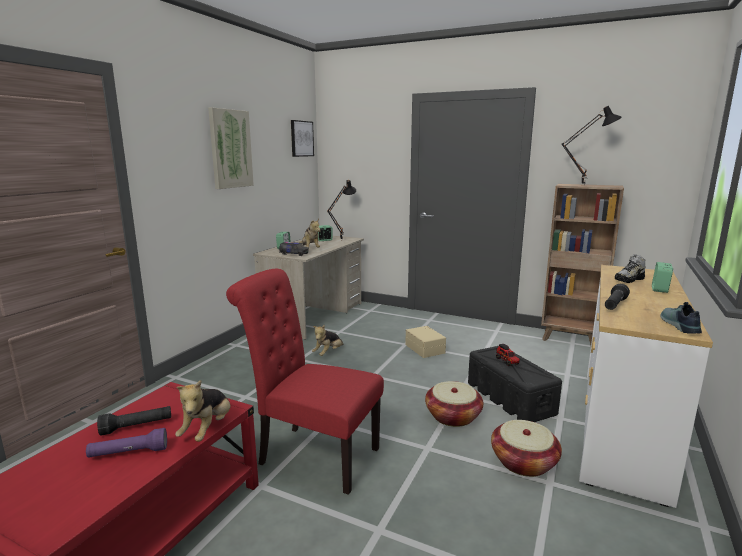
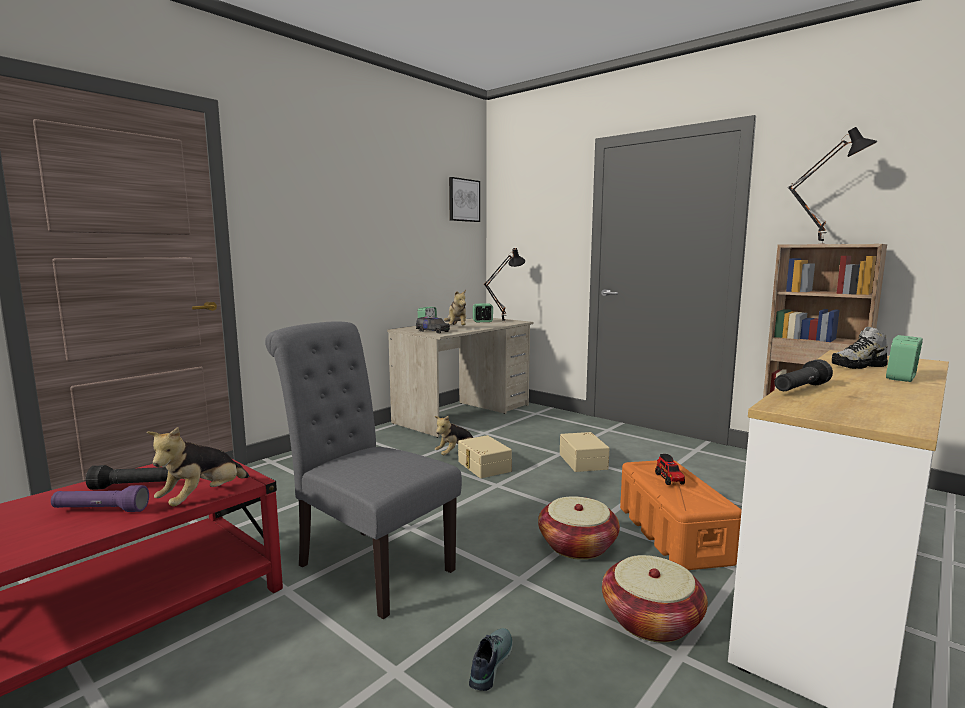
camera: 15 degrees right, 5 degrees down
(230, 149) = (364, 204): picture -> none
(312, 454) = (367, 564): red chair -> grey chair
(354, 361) = (483, 466): none -> beige storage box
(510, 398) = (673, 534): black storage box -> orange storage box
(678, 325) = (889, 417): shoe -> shoe (489, 663)

